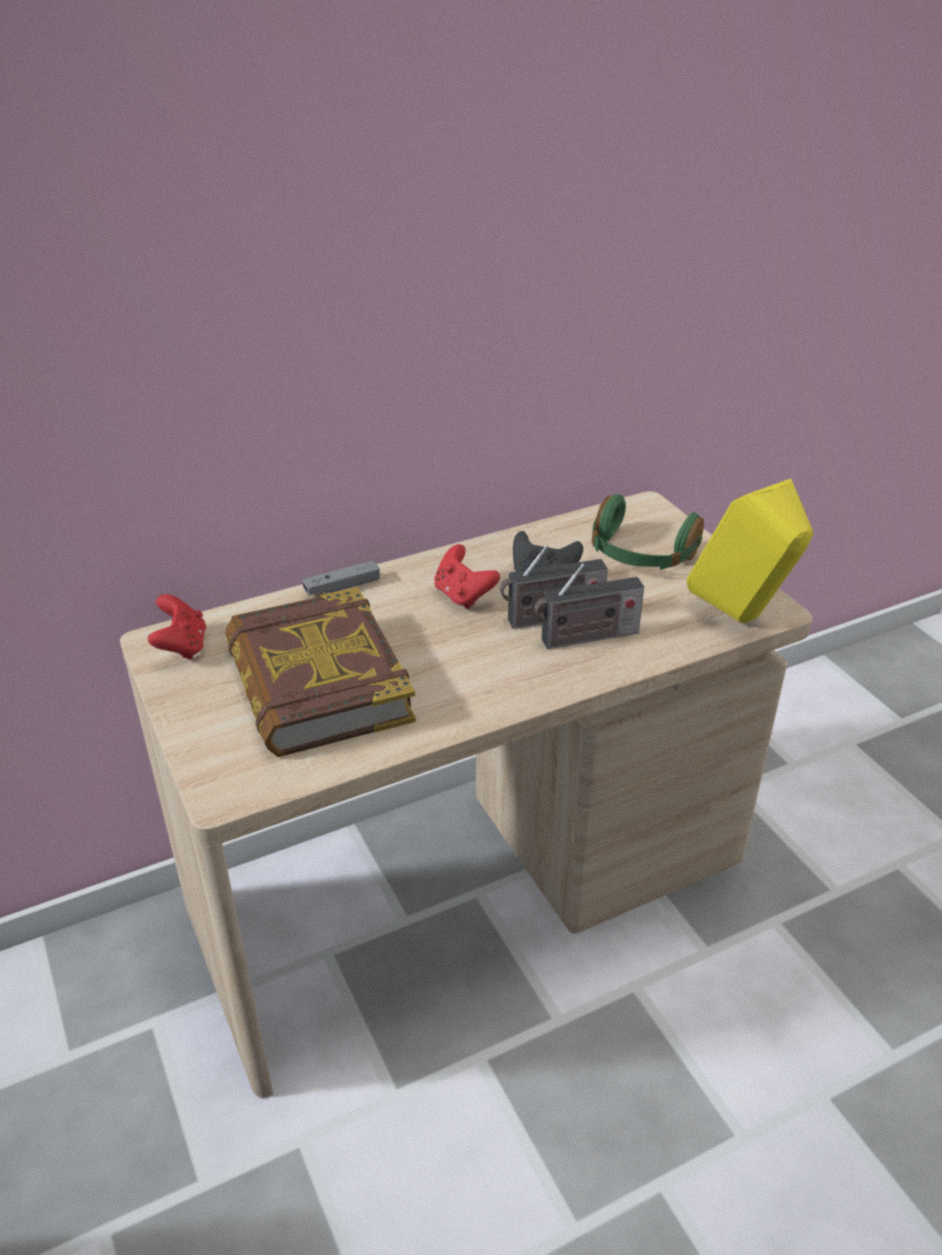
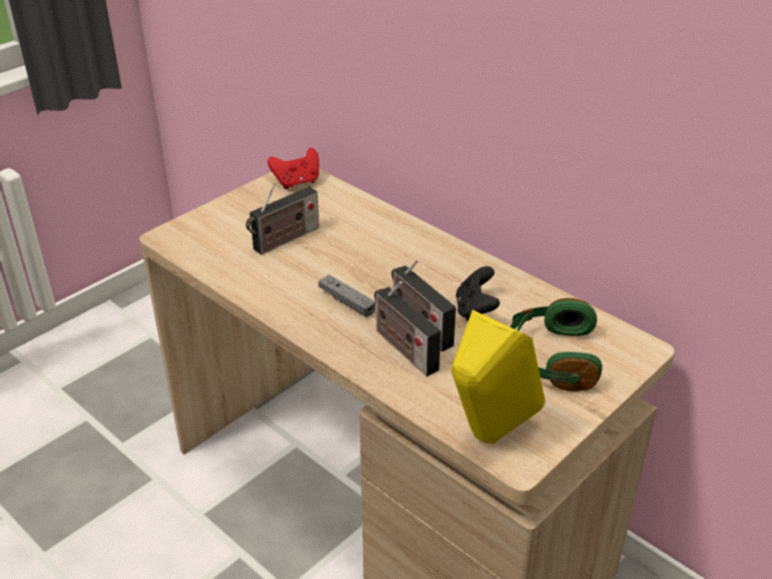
camera: 70 degrees right, 0 degrees up
(317, 683) = (284, 240): book -> radio
(342, 587) = (398, 221): grey game controller -> grey game controller (347, 302)
(463, 596) = (422, 276): red game controller -> none

